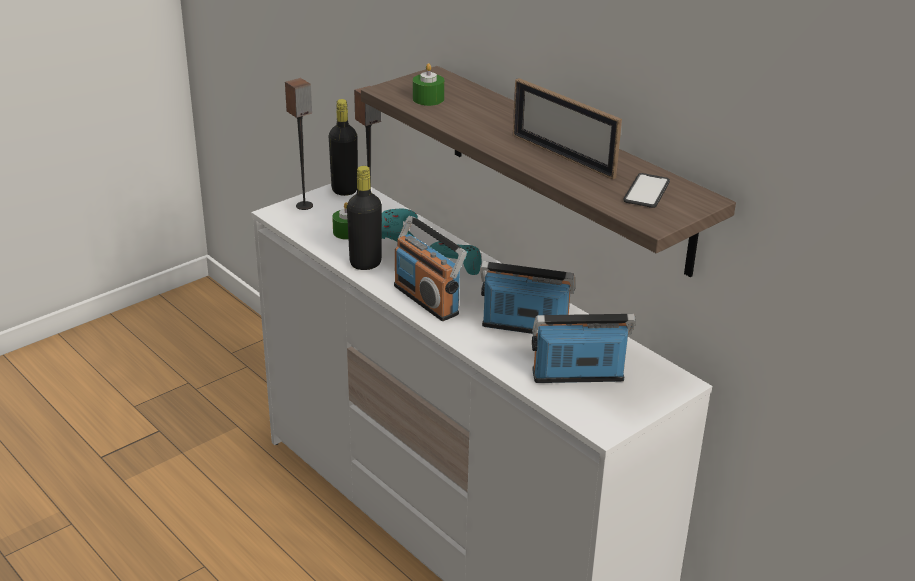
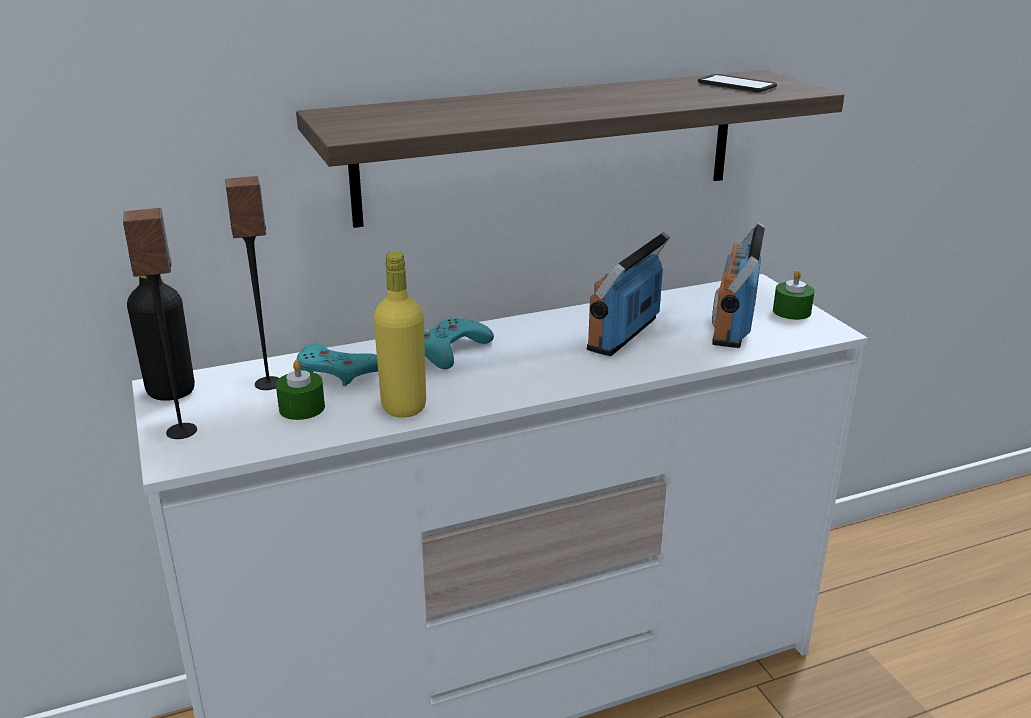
camera: 70 degrees left, 5 degrees down
(365, 263) = (404, 407): black bottle -> yellow bottle
(427, 299) = (528, 379): radio -> none
(428, 99) = (409, 122): green candle -> green candle (791, 311)
(562, 156) = (631, 96): picture frame -> none

